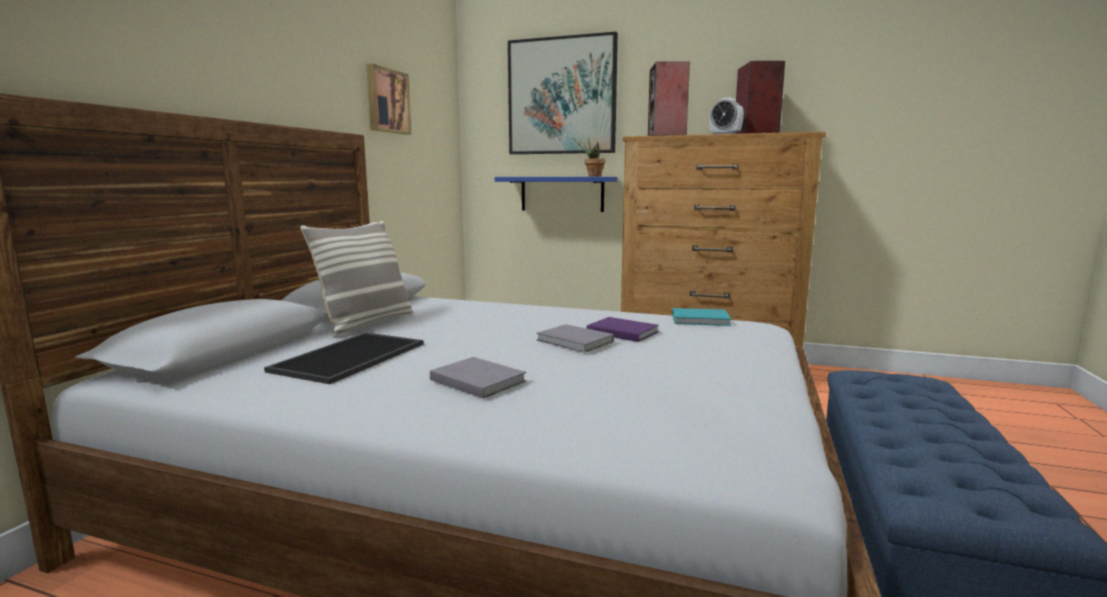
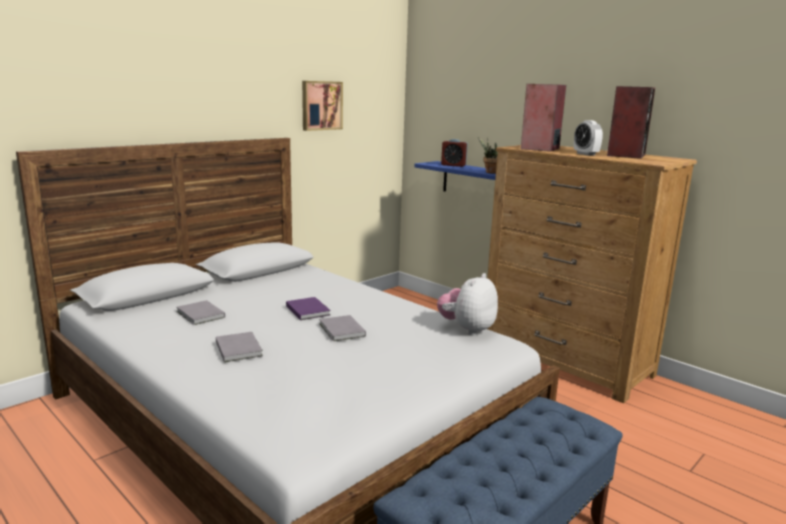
camera: 25 degrees right, 5 degrees up
(351, 358) = (200, 315): tray -> grey book
(366, 324) = (243, 287): pillow -> none
(539, 176) = (453, 165): none -> alarm clock
(562, 96) = (480, 95): picture -> none
(621, 331) = (388, 328): purple book -> purple book (308, 310)
(702, 320) = (467, 329): turquoise book -> plush toy

